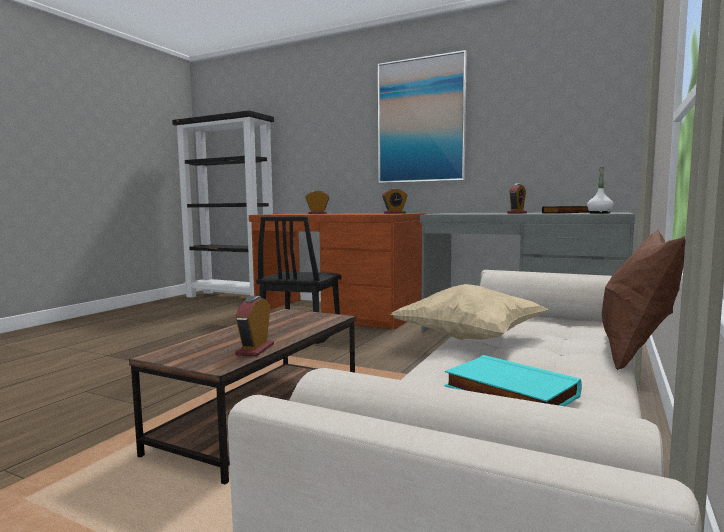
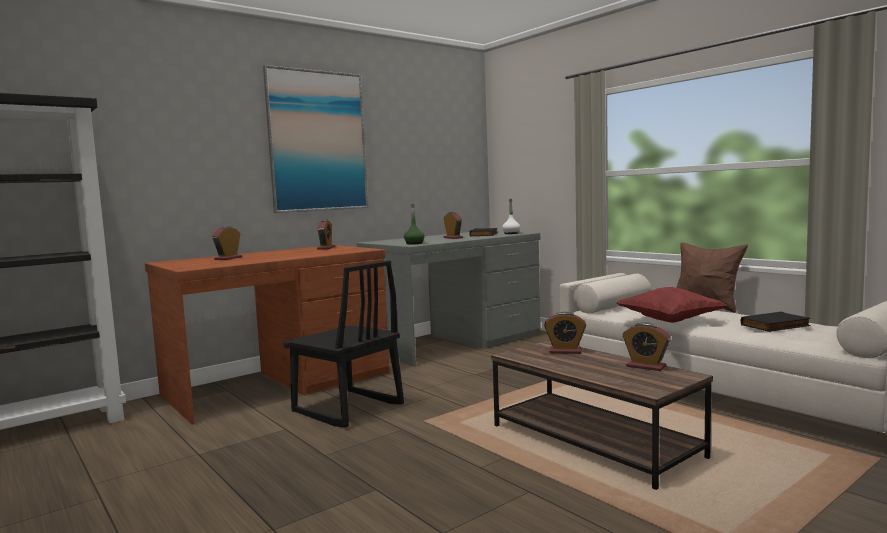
camera: 65 degrees left, 0 degrees up
(308, 323) = (565, 351): none -> alarm clock
(446, 213) = (414, 243): none -> green bottle
(470, 338) = (669, 321): beige pillow -> red pillow
(508, 392) = (776, 326): turquoise book -> black book

